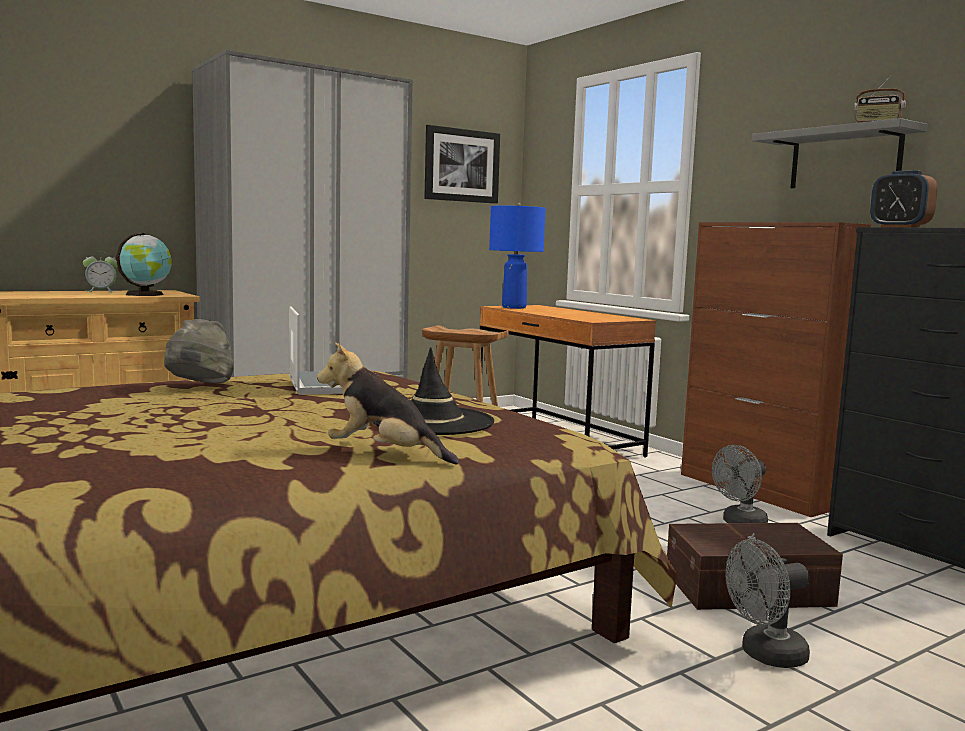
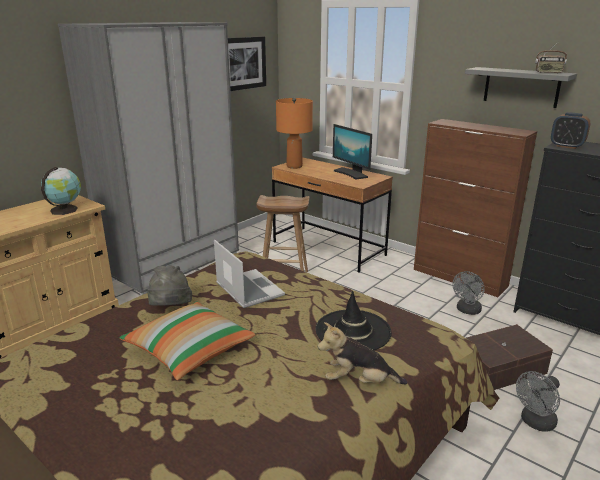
camera: 15 degrees left, 15 degrees up
(101, 291) = (25, 208): alarm clock -> none
(176, 410) = (189, 351): none -> pillow
(514, 307) = (294, 166): blue table lamp -> orange table lamp
(592, 315) = (351, 173): none -> monitor

